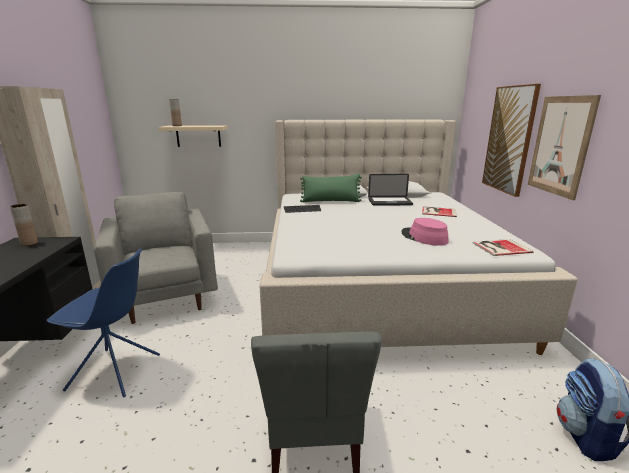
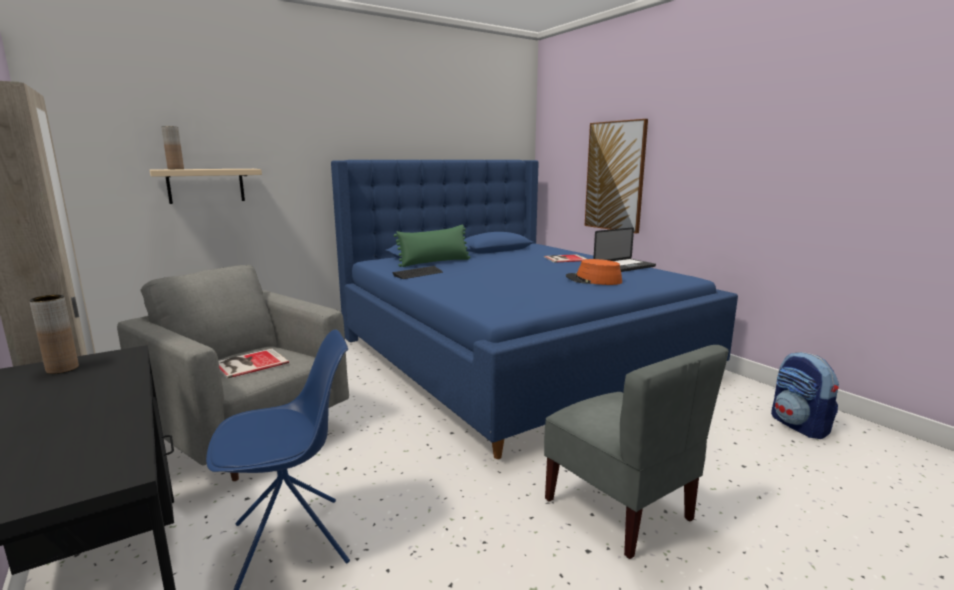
camera: 30 degrees left, 5 degrees down
(378, 284) = (514, 355): beige bed -> blue bed
(390, 202) = (501, 256): laptop -> laptop (624, 266)
(424, 237) = (593, 280): pink hat -> orange hat
(499, 247) = (666, 278): book -> book (249, 363)
(560, 145) = (683, 176): picture -> none

